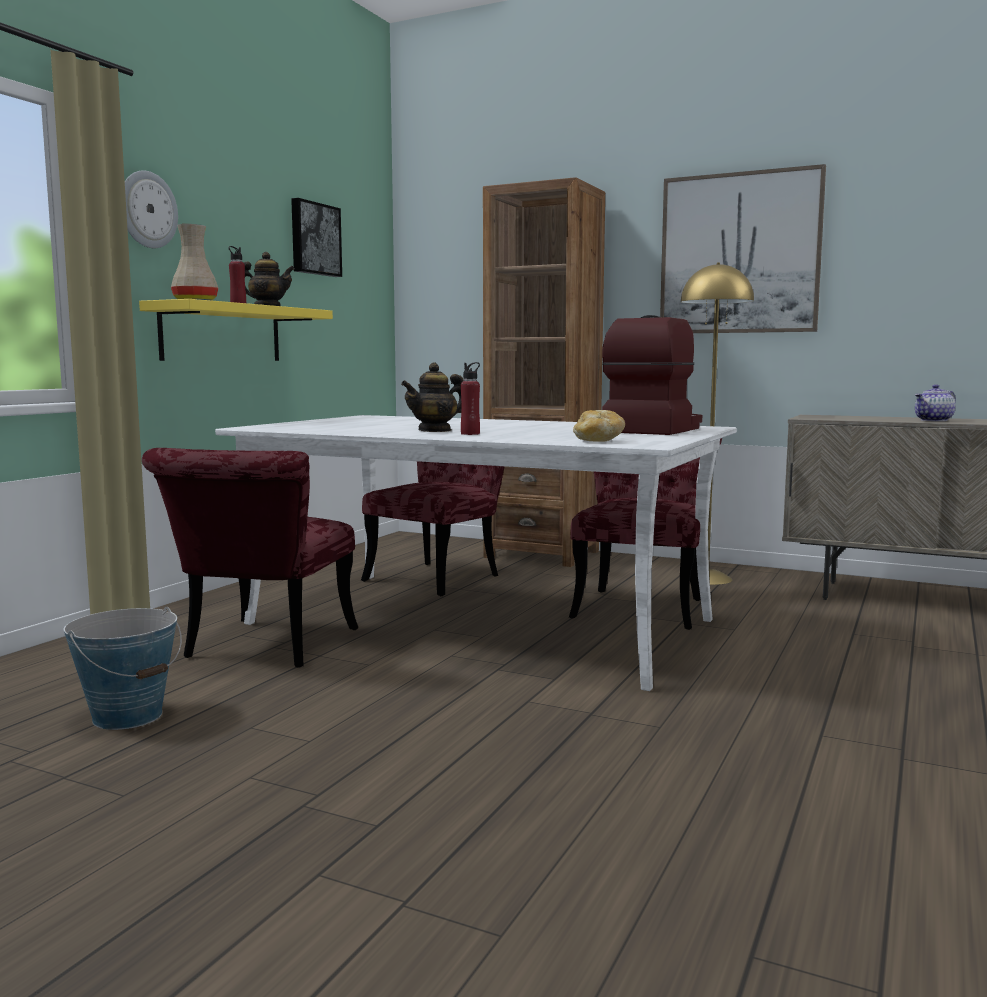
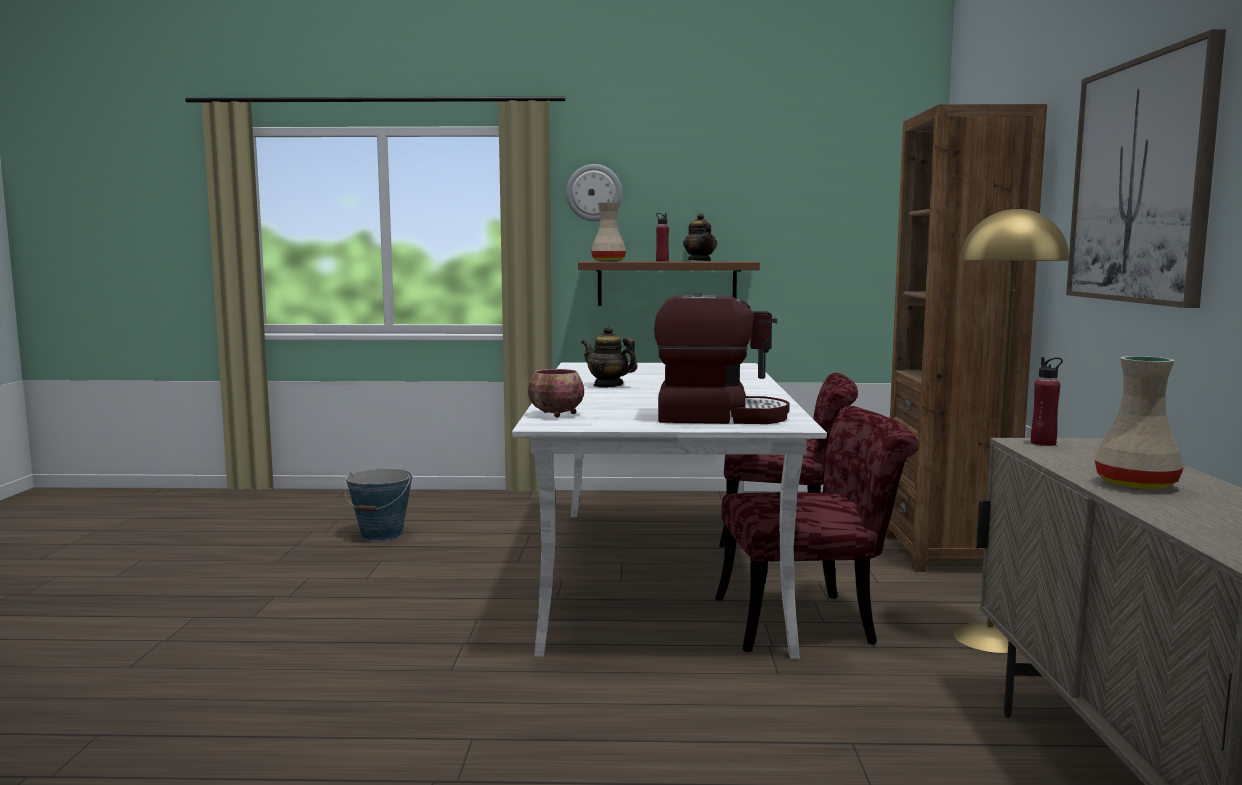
camera: 65 degrees right, 0 degrees up
(222, 333) = (667, 283): yellow shelf -> brown shelf
(263, 649) = (523, 531): red chair -> none
(314, 239) = (798, 190): picture -> none
(470, 434) = (586, 392): red bottle -> red bottle (1043, 443)
(598, 441) = (556, 414): bread -> bowl
(934, 420) = (1137, 484): teapot -> beige vase

